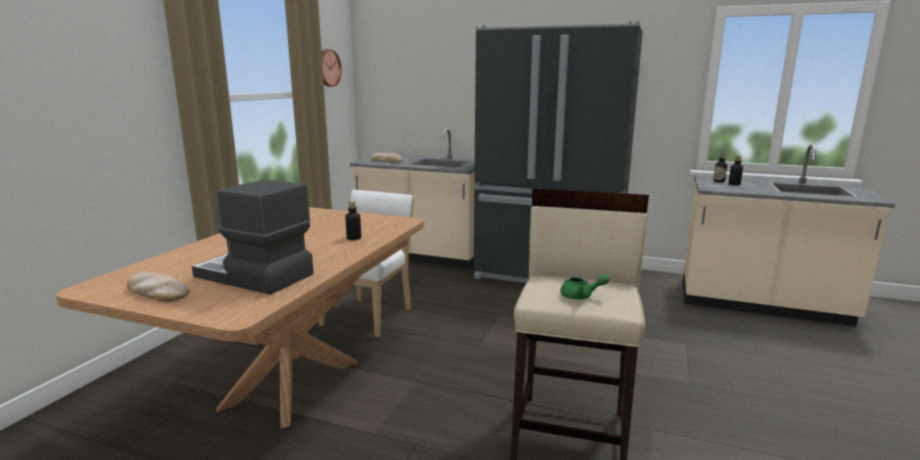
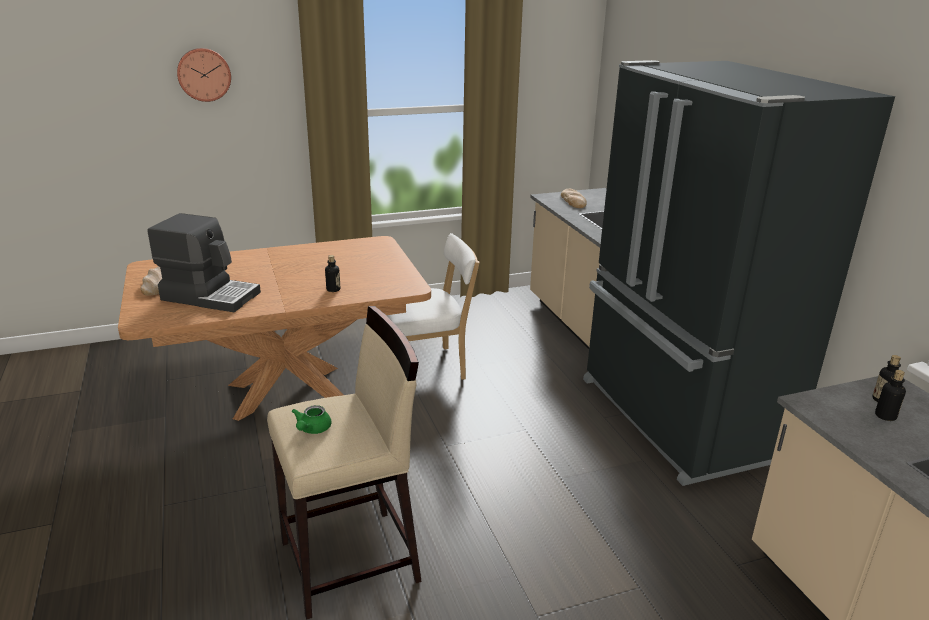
camera: 50 degrees right, 10 degrees up
(254, 276) = (210, 295): coffee machine -> coffee machine turned 120 degrees clockwise
(328, 68) = (546, 74): wall clock -> wall clock (204, 74)
(581, 296) = (312, 429): green teapot -> green teapot turned 45 degrees clockwise

